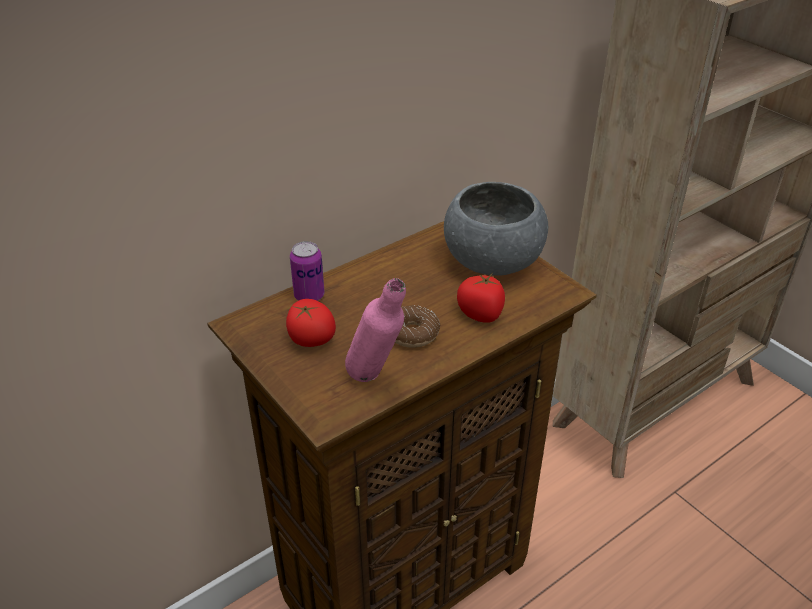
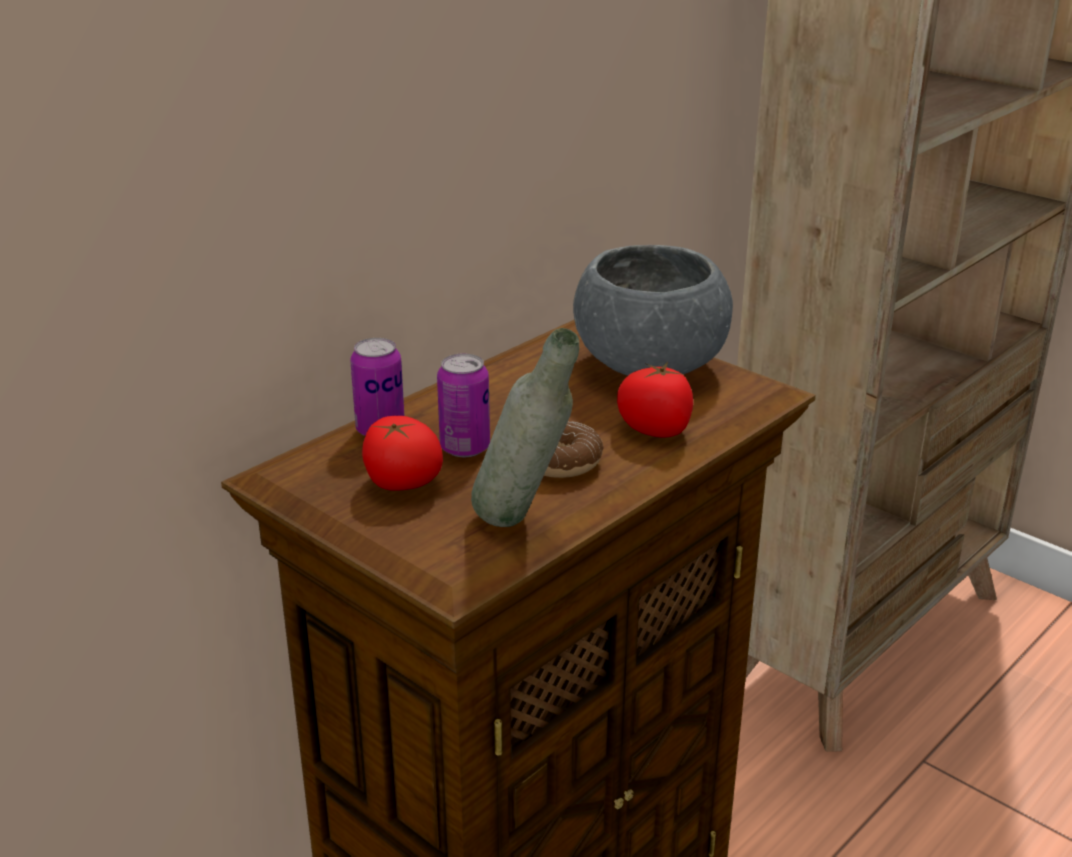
camera: 10 degrees left, 10 degrees down
(357, 315) = (465, 448): none -> can
(376, 381) = (524, 525): pink bottle -> grey bottle

